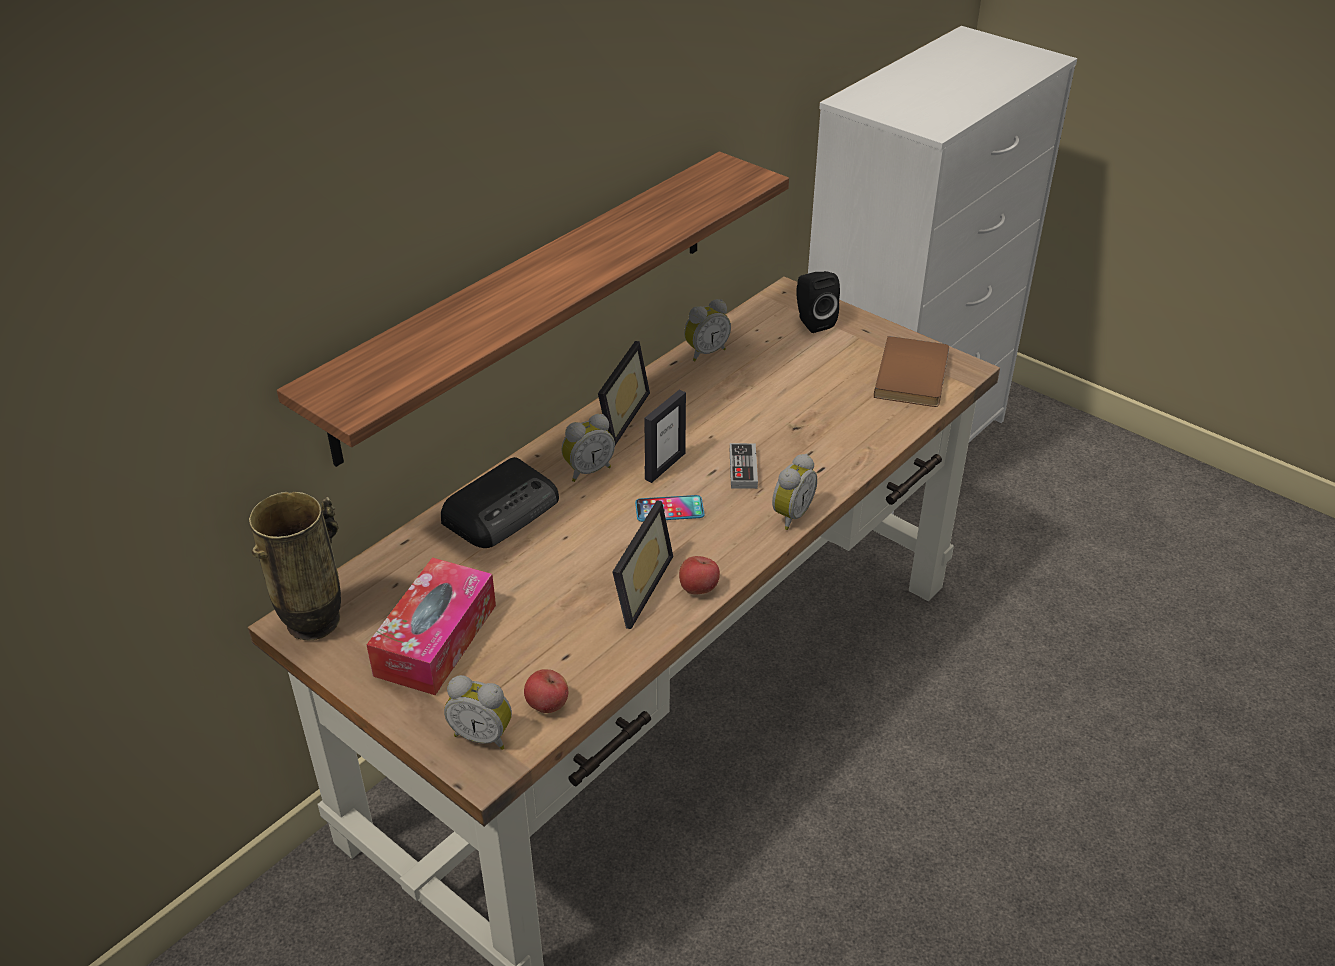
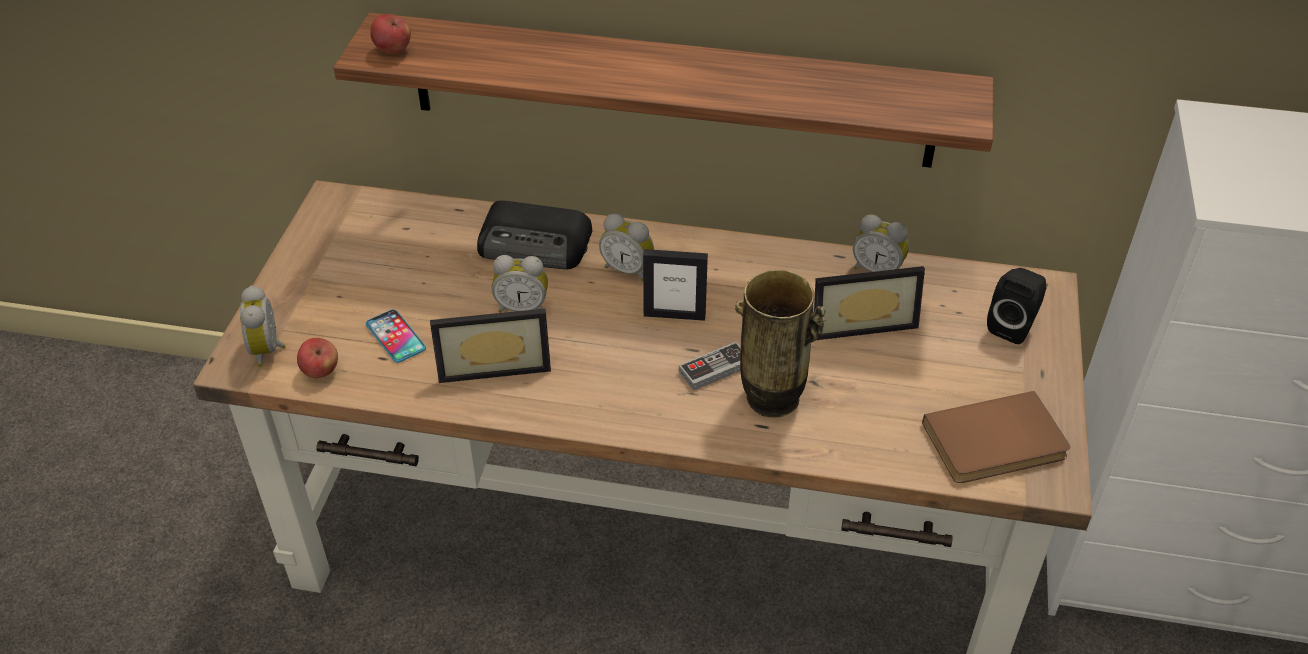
camera: 60 degrees right, 5 degrees up
(314, 623) = (338, 208): vase -> vase (772, 400)
(436, 640) = (358, 277): tissue box -> none
(616, 416) = (720, 254): picture frame -> picture frame (860, 321)
(669, 509) = (614, 343): phone -> phone (395, 337)
(698, 589) = (519, 405): apple -> apple (393, 50)
(789, 515) = (671, 429): alarm clock -> alarm clock (522, 307)

